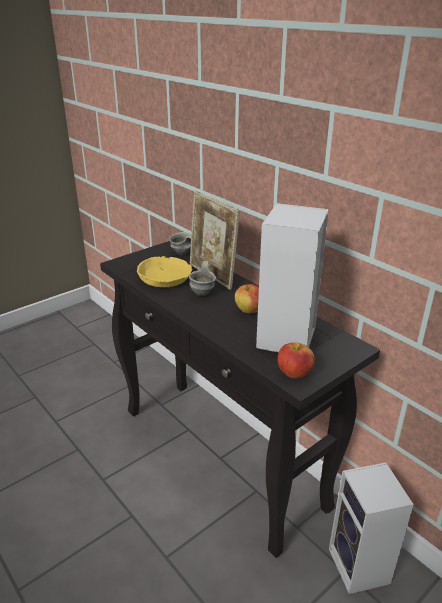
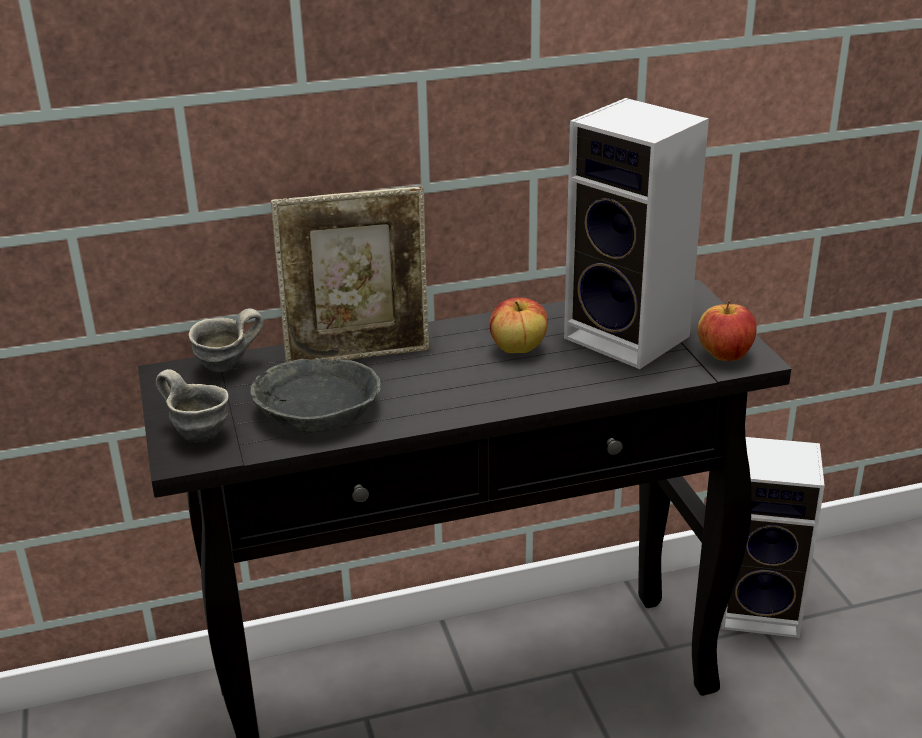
camera: 65 degrees left, 0 degrees up
(166, 278) = (318, 407): yellow bowl -> grey bowl
(204, 292) = (416, 377): grey mug -> grey mug (200, 432)

